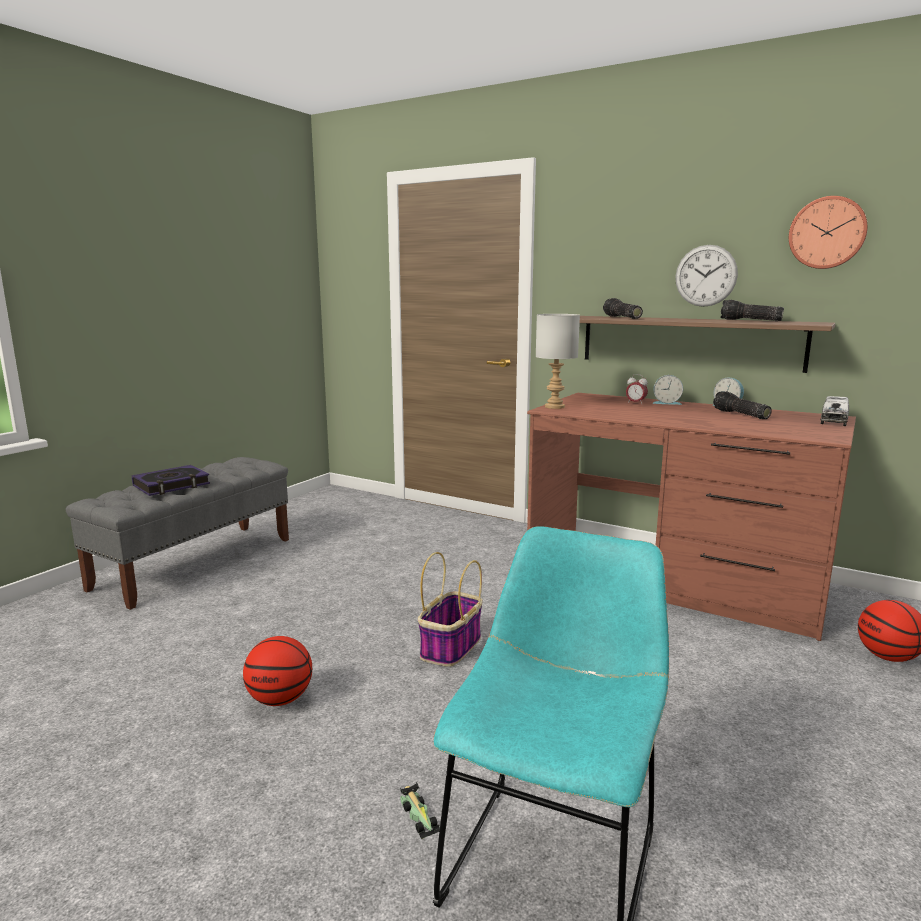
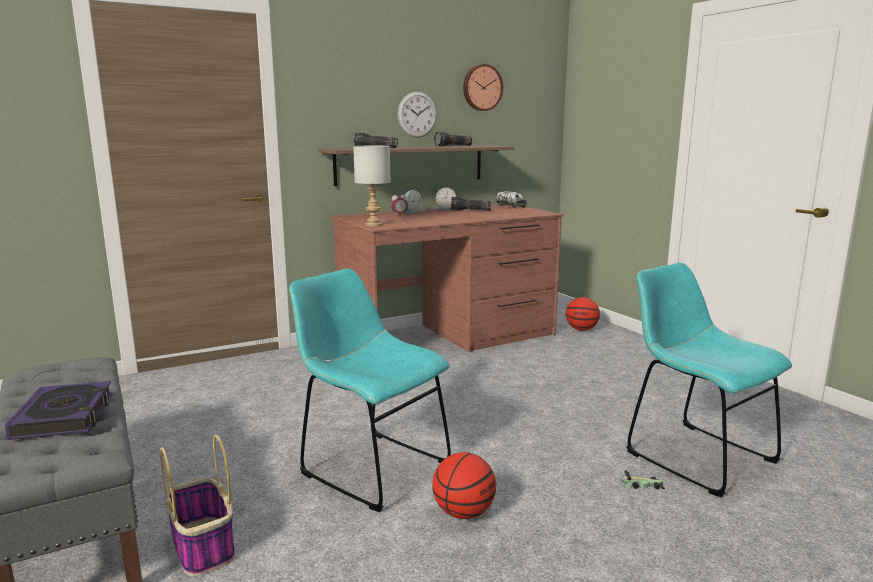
camera: 60 degrees left, 0 degrees up
(331, 630) = (370, 466): none -> turquoise chair
(451, 648) = (457, 426): basket -> basket (204, 547)

